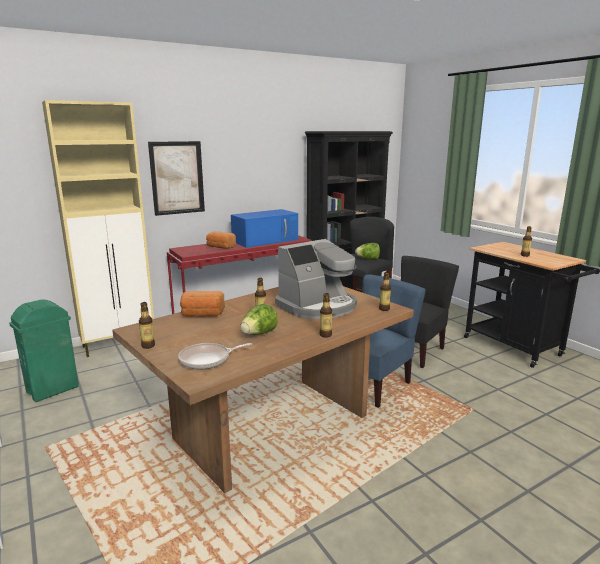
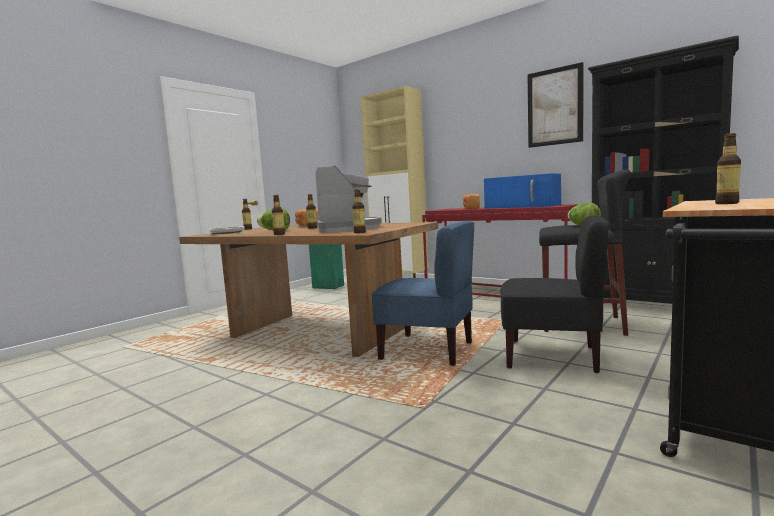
camera: 70 degrees right, 10 degrees down
(177, 178) = (457, 146): picture -> picture (554, 107)
(318, 306) = (347, 228): coffee machine -> coffee machine turned 135 degrees counterclockwise

